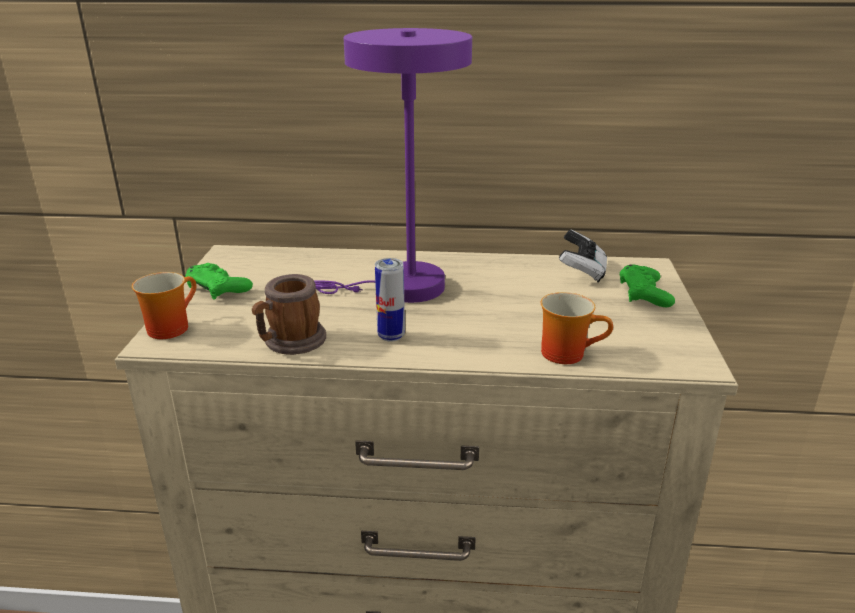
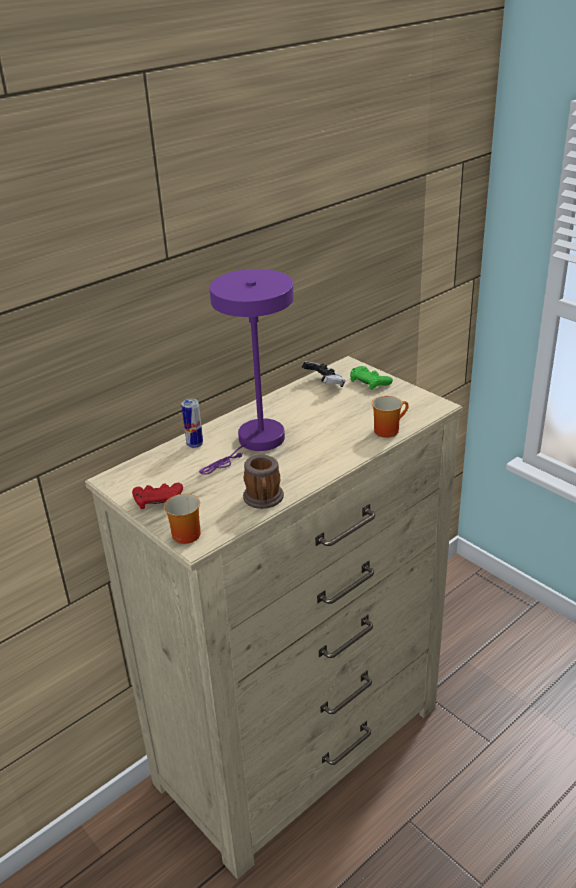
camera: 45 degrees left, 5 degrees up
(218, 288) = (158, 500): green game controller -> red game controller
(391, 336) = (303, 467): can -> can (195, 444)

